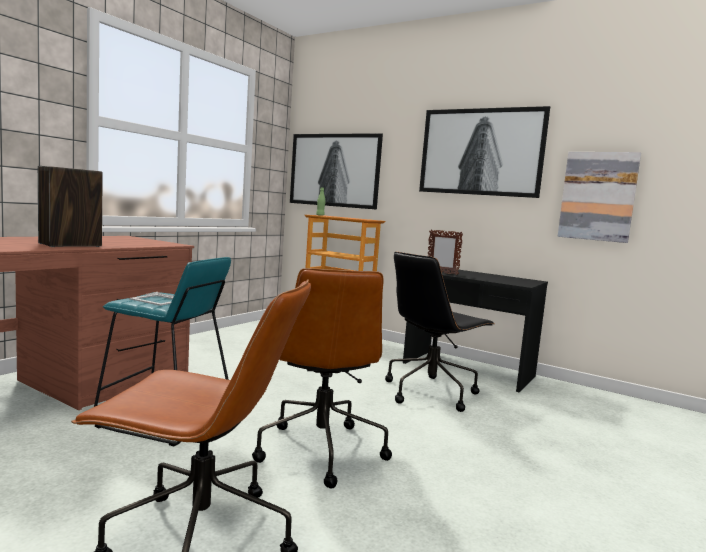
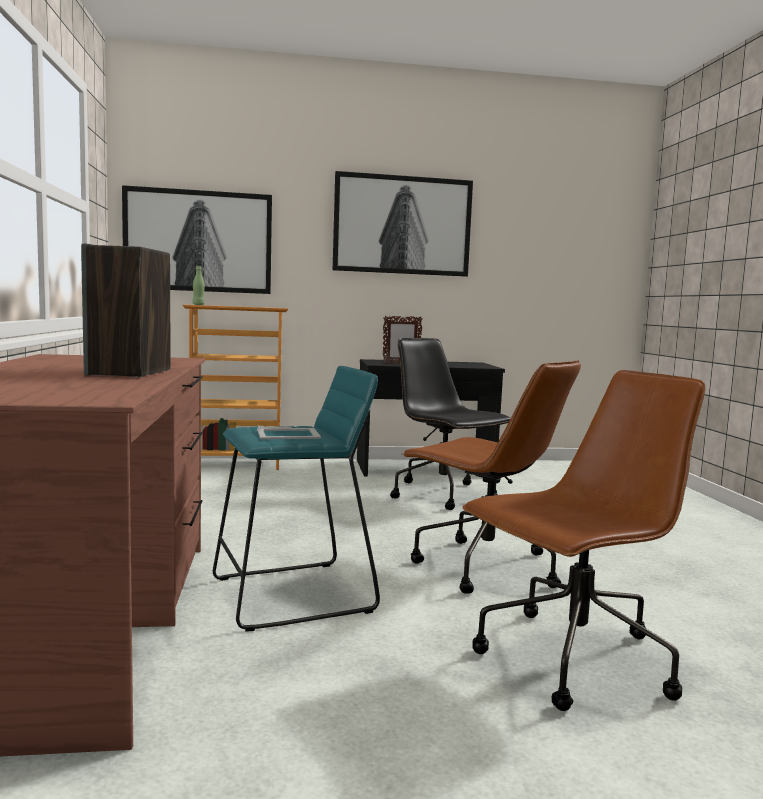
camera: 40 degrees left, 0 degrees up
(430, 392) = (443, 495): black office chair -> black office chair turned 135 degrees clockwise
(597, 196) = (520, 274): picture -> none

